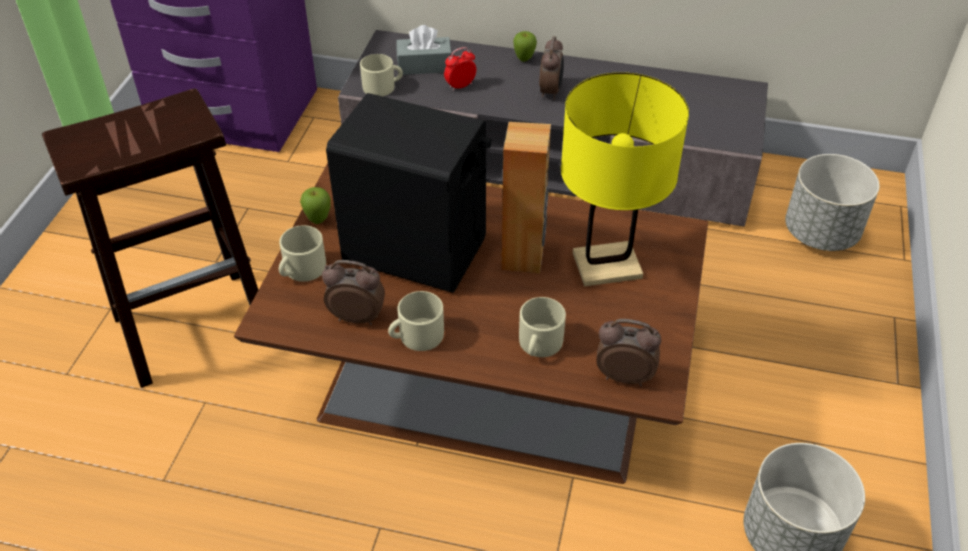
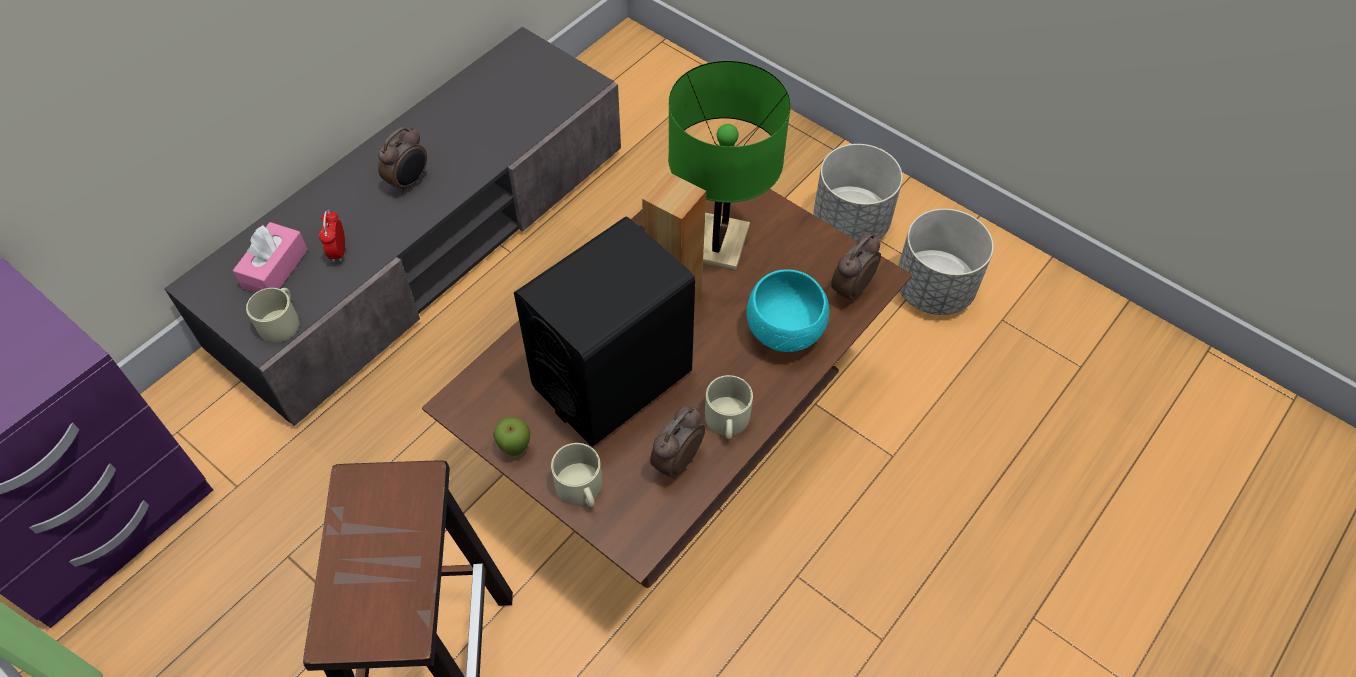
camera: 65 degrees left, 10 degrees up
(424, 65) = (275, 268): grey tissue box -> pink tissue box
(524, 60) = (339, 180): apple -> none
(539, 344) = (786, 332): beige mug -> turquoise bowl
(551, 91) = (409, 182): alarm clock -> alarm clock turned 90 degrees clockwise
(606, 265) = (720, 243): yellow table lamp -> green table lamp
(821, 232) = (657, 105): grey planter -> grey planter (850, 223)

